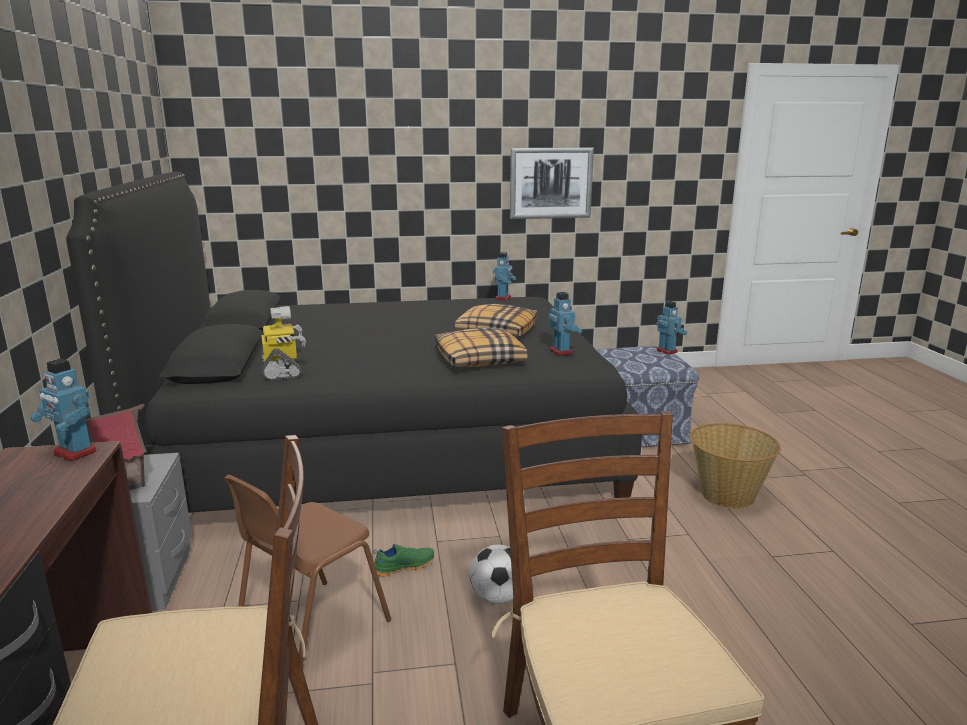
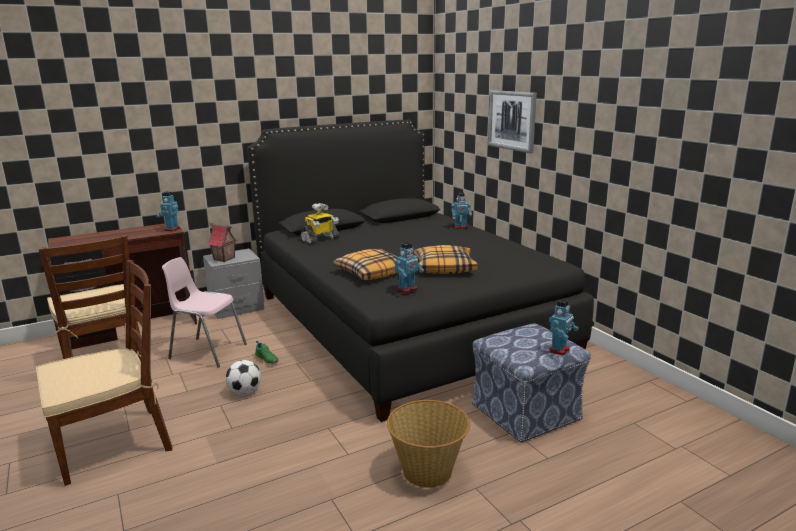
camera: 70 degrees right, 0 degrees up
(311, 631) = (207, 351): brown chair -> pink chair
(503, 298) = (545, 257): toy robot -> toy robot (460, 227)
(551, 183) = (628, 162): picture -> picture (512, 120)

